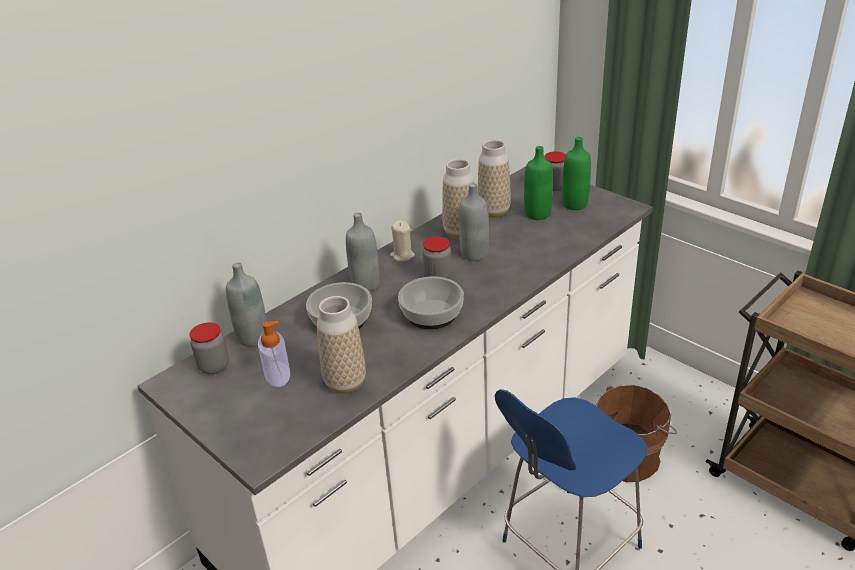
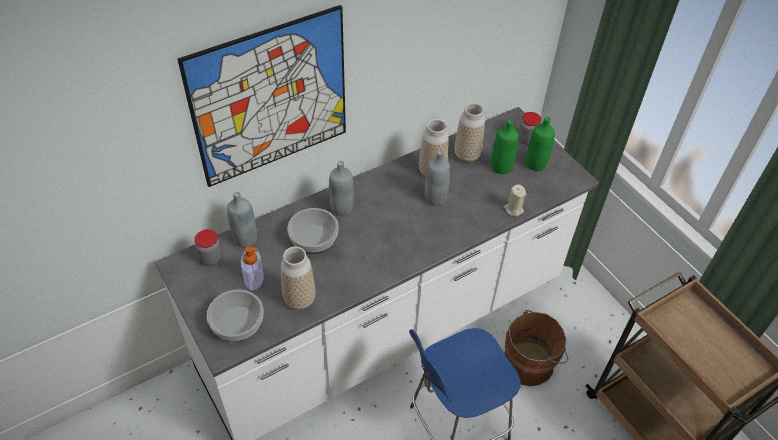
camera: 10 degrees right, 15 degrees up
(261, 136) = (271, 99): none -> picture
(402, 255) = (379, 184): beige candle -> beige candle (513, 209)
(431, 314) = (381, 250): bowl -> bowl (237, 323)
(438, 276) = (399, 214): jar -> none

